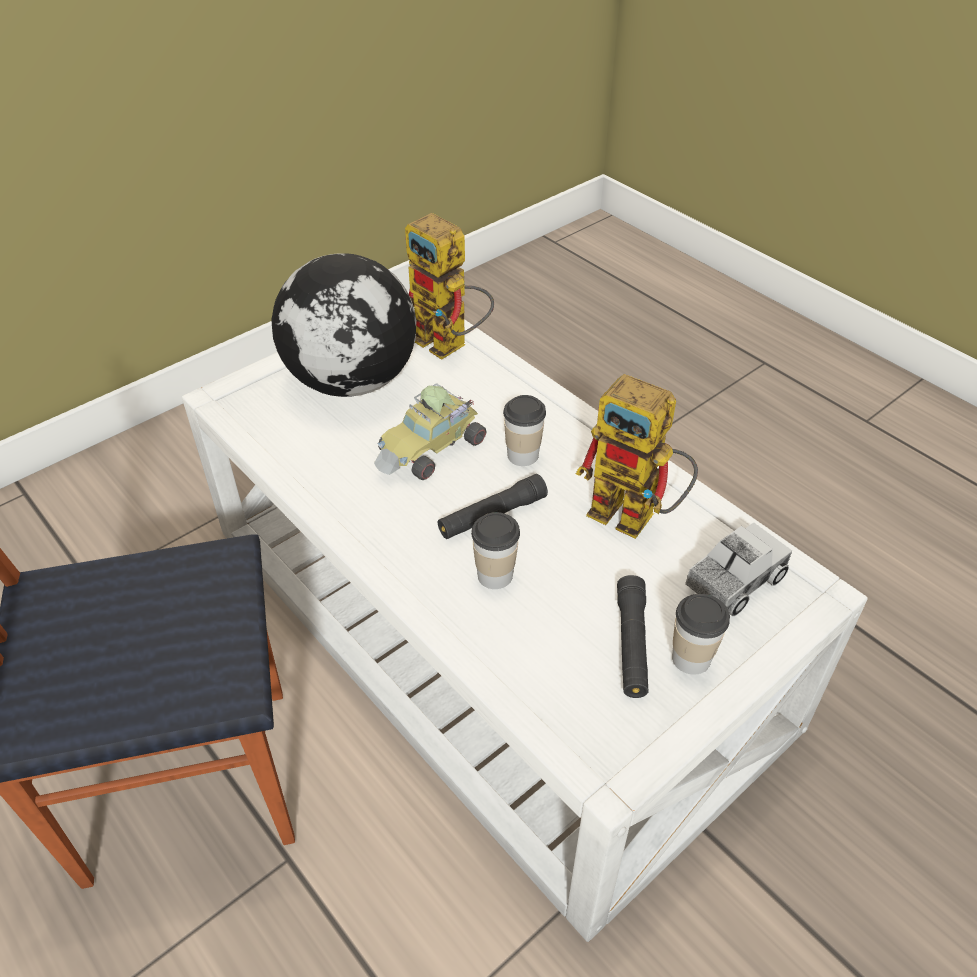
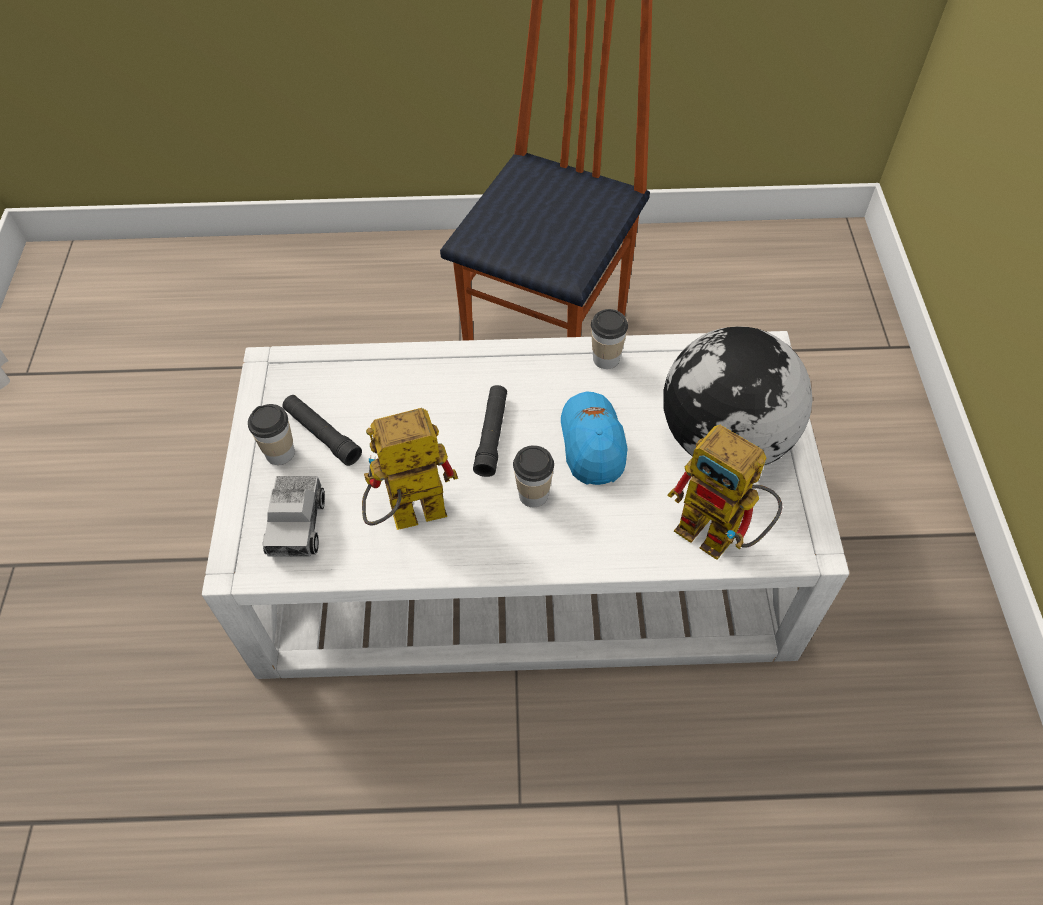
camera: 130 degrees right, 10 degrees up
(432, 449) = (593, 443): toy car -> blue cap
(450, 345) = (720, 536): toy robot -> toy robot turned 135 degrees counterclockwise
(495, 575) = (441, 404): cup -> cup (606, 358)

